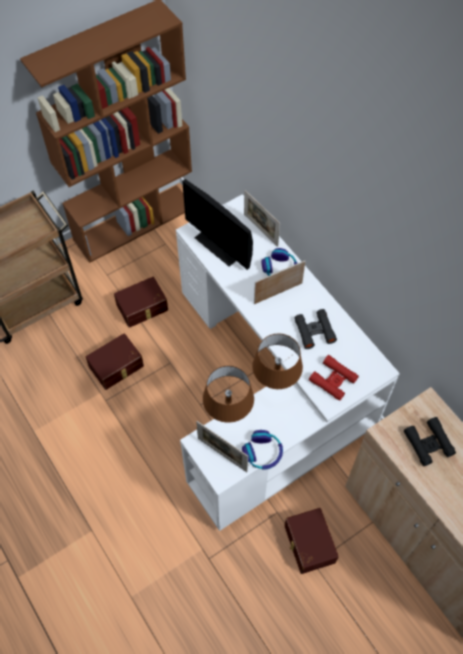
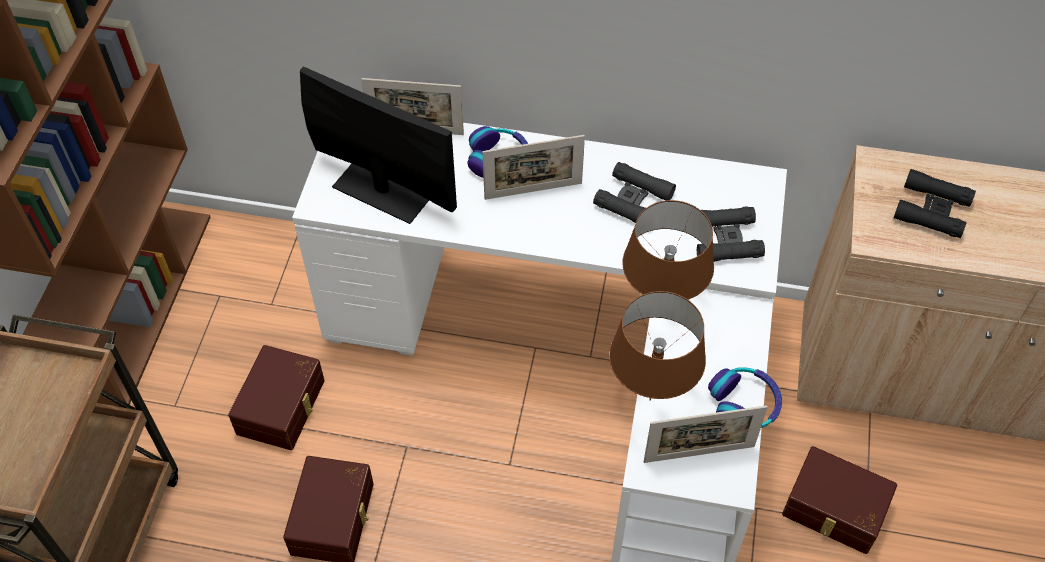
camera: 45 degrees left, 5 degrees down
(219, 245) = (382, 191): monitor -> monitor turned 150 degrees counterclockwise
(278, 293) = (533, 191): picture frame -> picture frame turned 120 degrees counterclockwise
(333, 380) = (725, 240): red binoculars -> black binoculars

